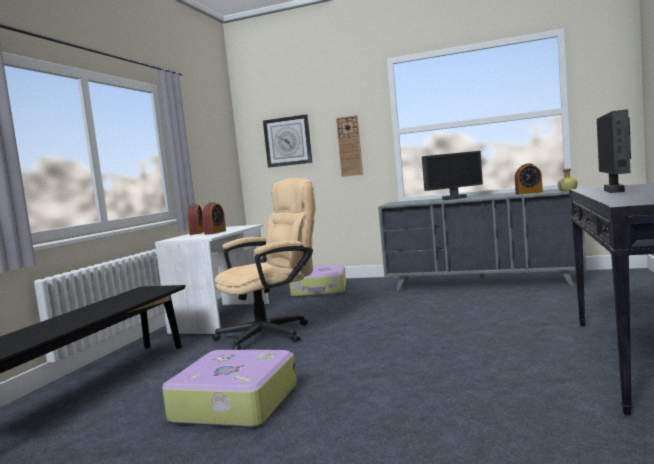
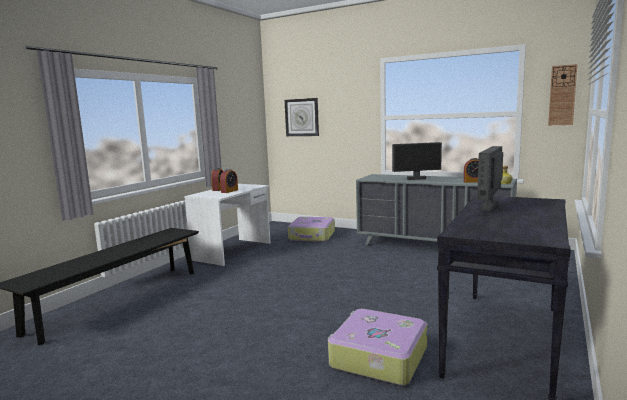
camera: 10 degrees right, 5 degrees up
(233, 404) = (201, 324): suitcase -> suitcase (377, 357)
(273, 333) = (257, 271): beige office chair -> none
(349, 146) = (347, 126): wall clock -> wall clock (562, 95)

